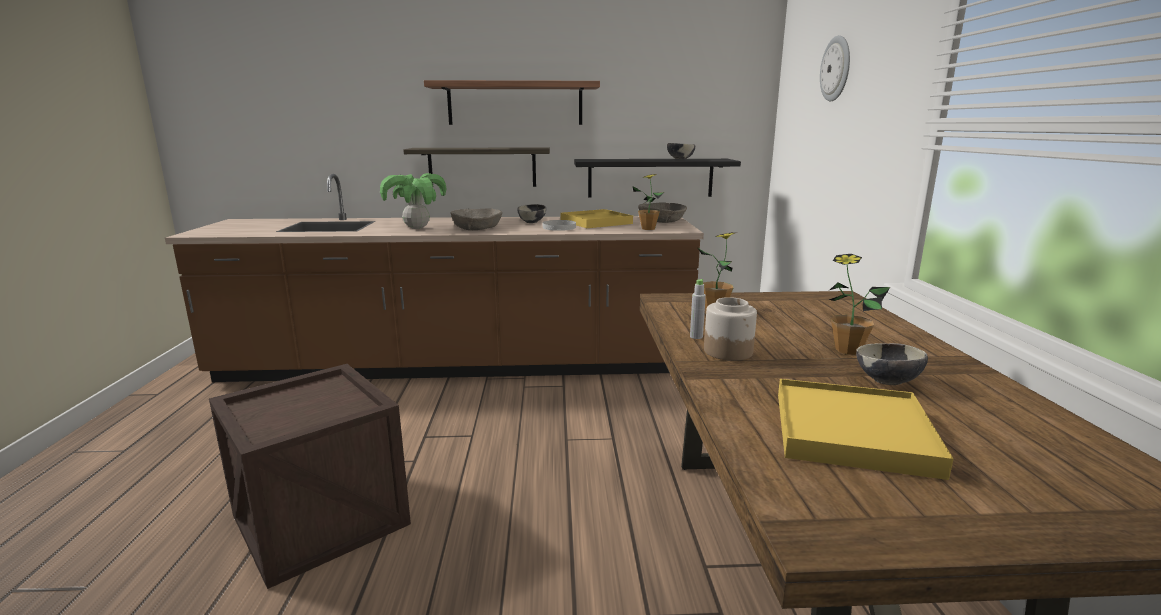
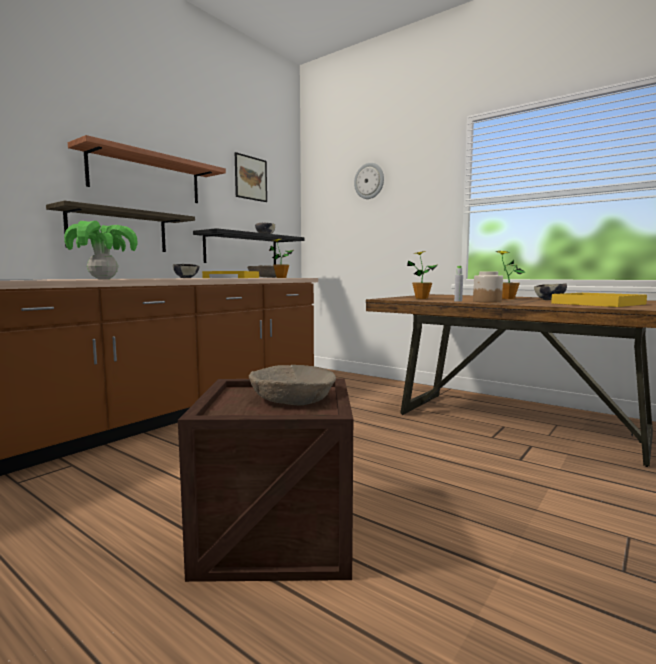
camera: 50 degrees left, 10 degrees down
(477, 227) = (160, 278): beige bowl -> beige bowl (292, 398)
(673, 77) = (250, 178): none -> picture

